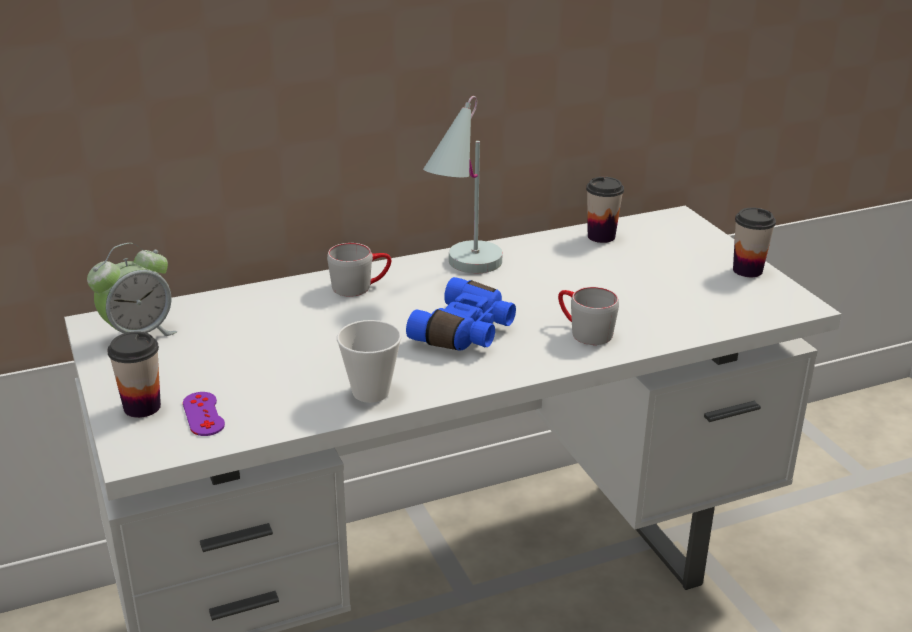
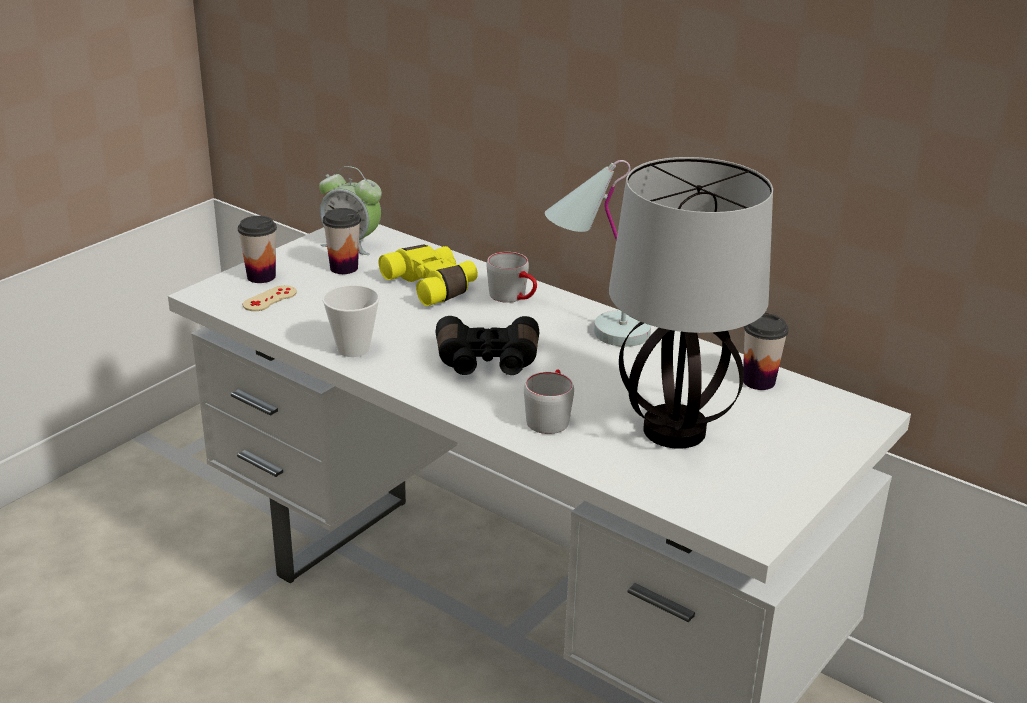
camera: 60 degrees right, 0 degrees up
(203, 414) = (270, 299): purple game controller -> beige game controller
(290, 317) = (433, 286): none -> yellow binoculars
(466, 332) = (487, 362): blue binoculars -> black binoculars
(648, 289) = (675, 432): none -> table lamp
(747, 270) = (795, 483): cup -> cup (344, 268)

